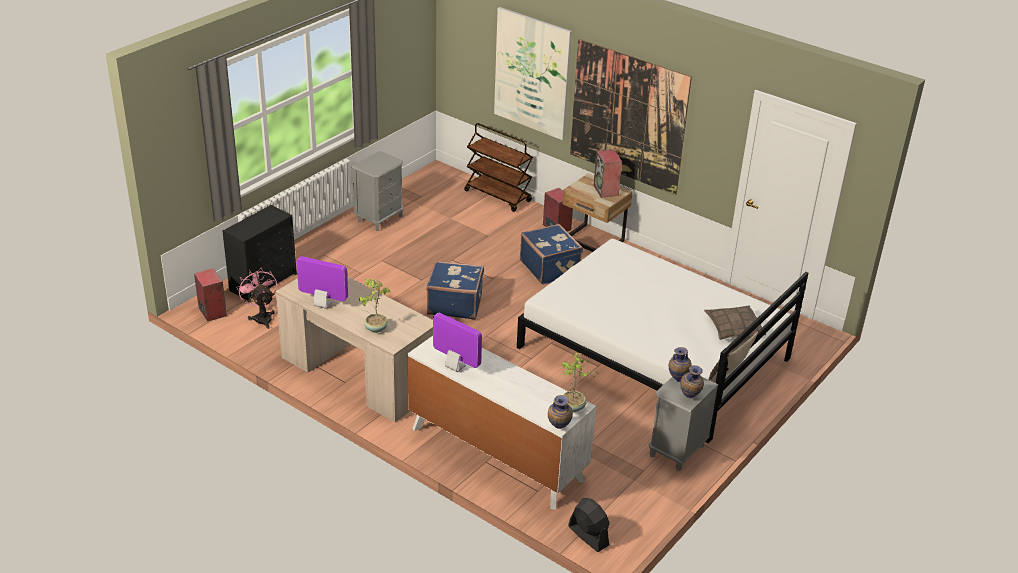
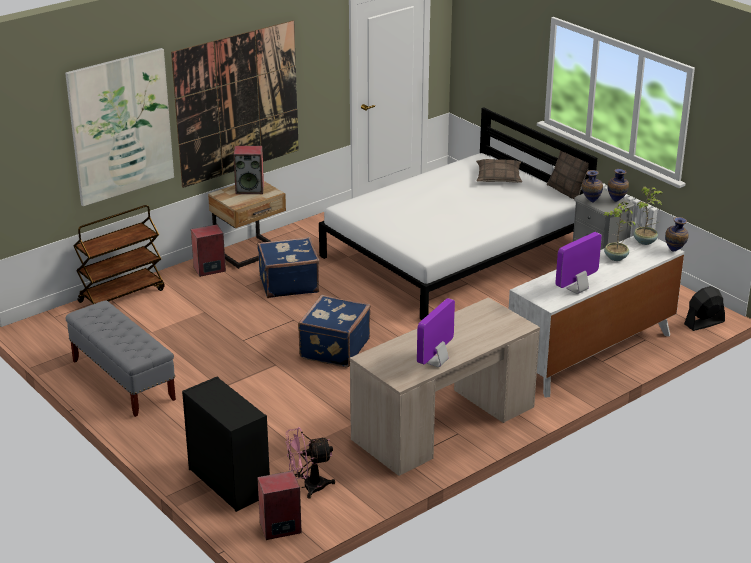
camera: 75 degrees left, 5 degrees down
(375, 328) = (491, 333): potted plant -> potted plant (615, 258)
(380, 218) = (123, 380): grey nightstand -> grey bench

